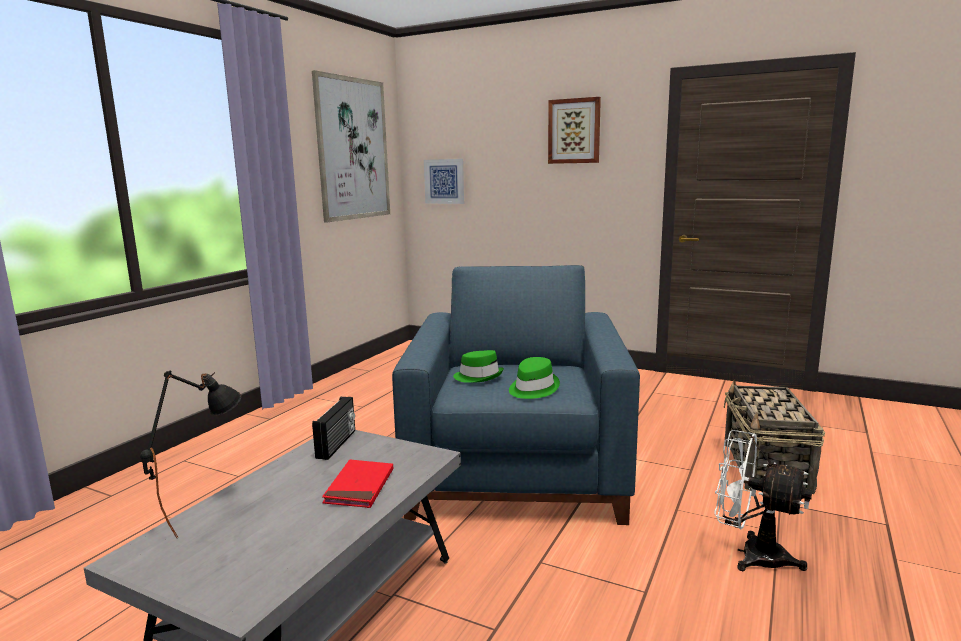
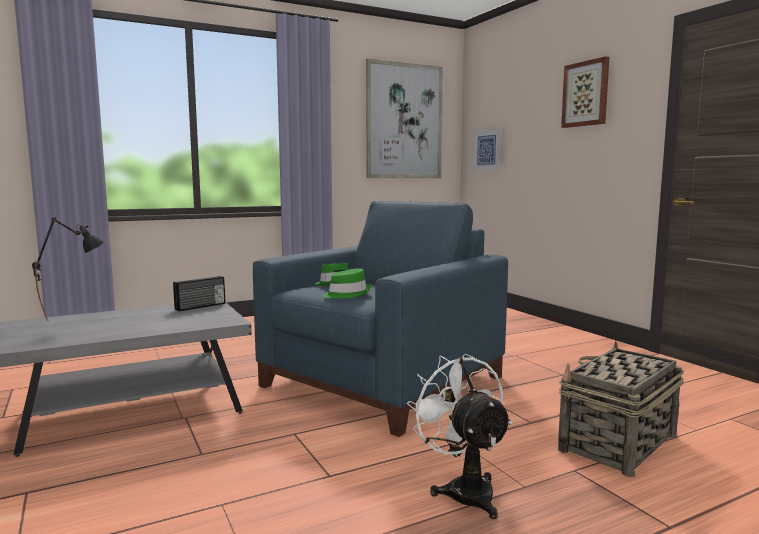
camera: 35 degrees right, 5 degrees down
(359, 487) = (160, 324): red book -> none

